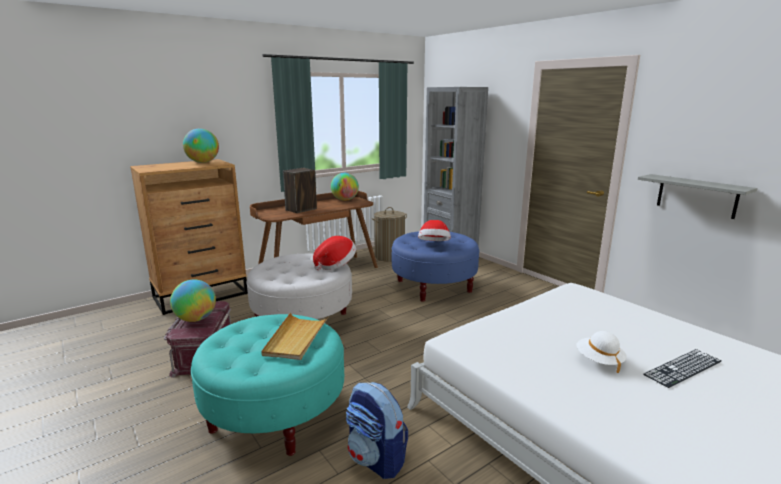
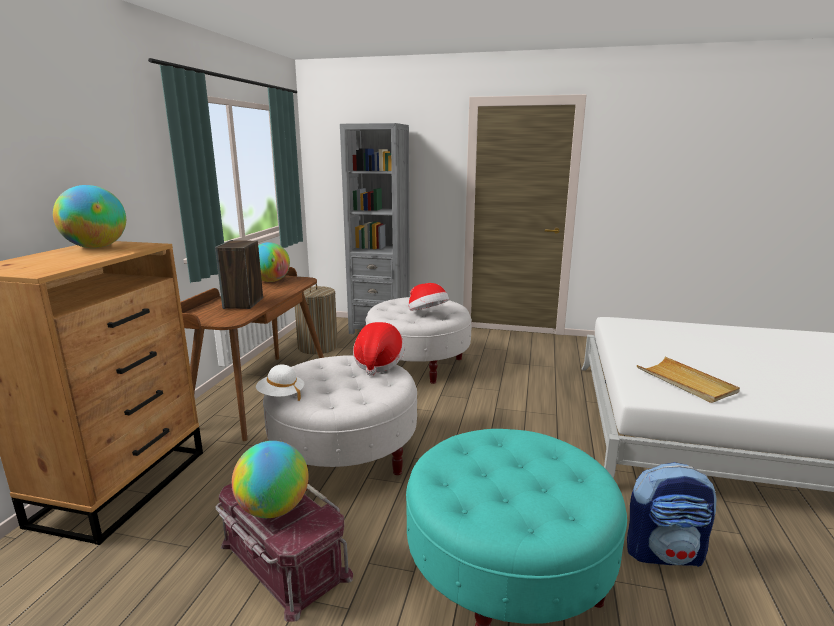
camera: 40 degrees left, 0 degrees up
(296, 338) = (528, 457): beige tray -> beige tray (685, 382)
(433, 286) = (418, 364): blue ottoman -> white ottoman
(599, 360) = (746, 369): white hat -> white hat (281, 395)
(683, 368) = (785, 355): keyboard -> none
(696, 196) = (646, 221): grey shelf -> none

